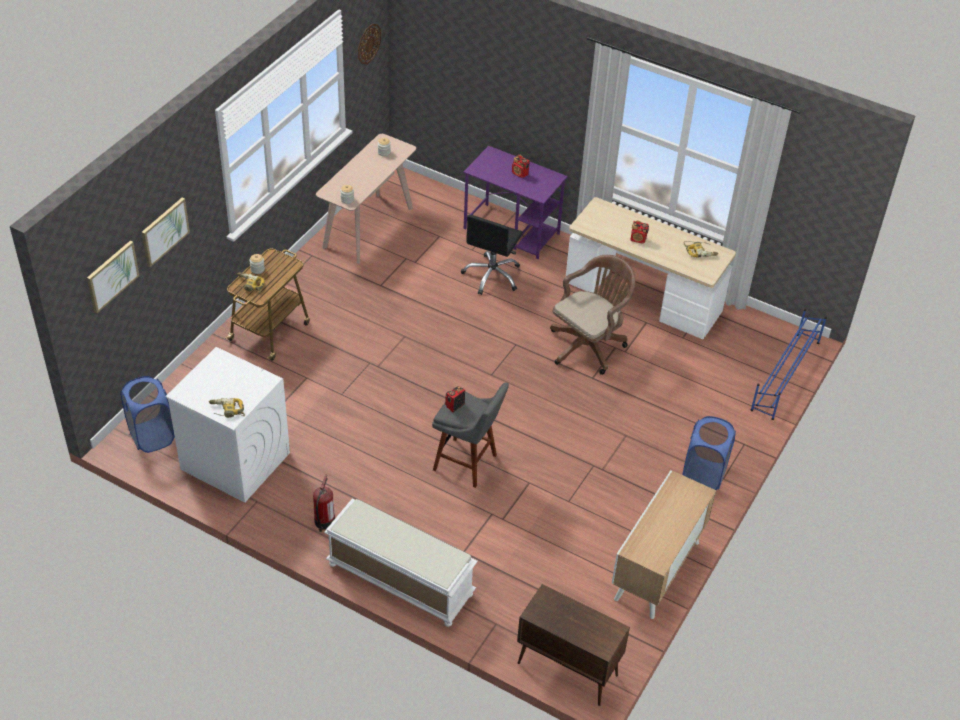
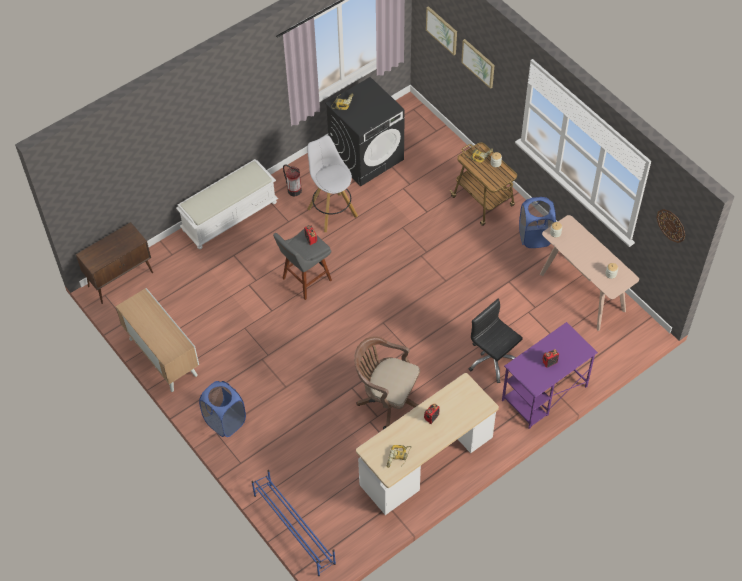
camera: 115 degrees right, 10 degrees up
(152, 436) = (407, 120): blue laundry basket -> blue laundry basket (535, 237)
(234, 461) = (366, 157): white washing machine -> black washing machine
(345, 470) = (332, 212): none -> white stool
(589, 345) = (387, 399): brown office chair -> brown office chair turned 135 degrees clockwise

